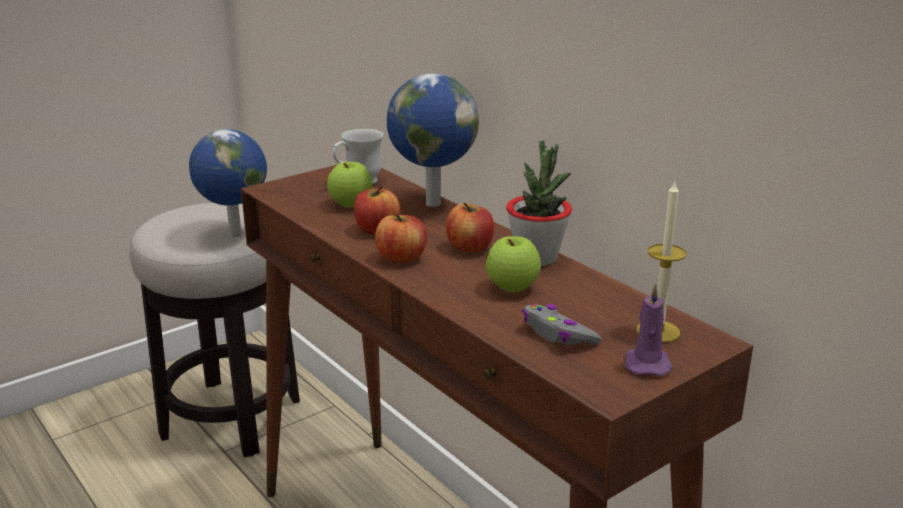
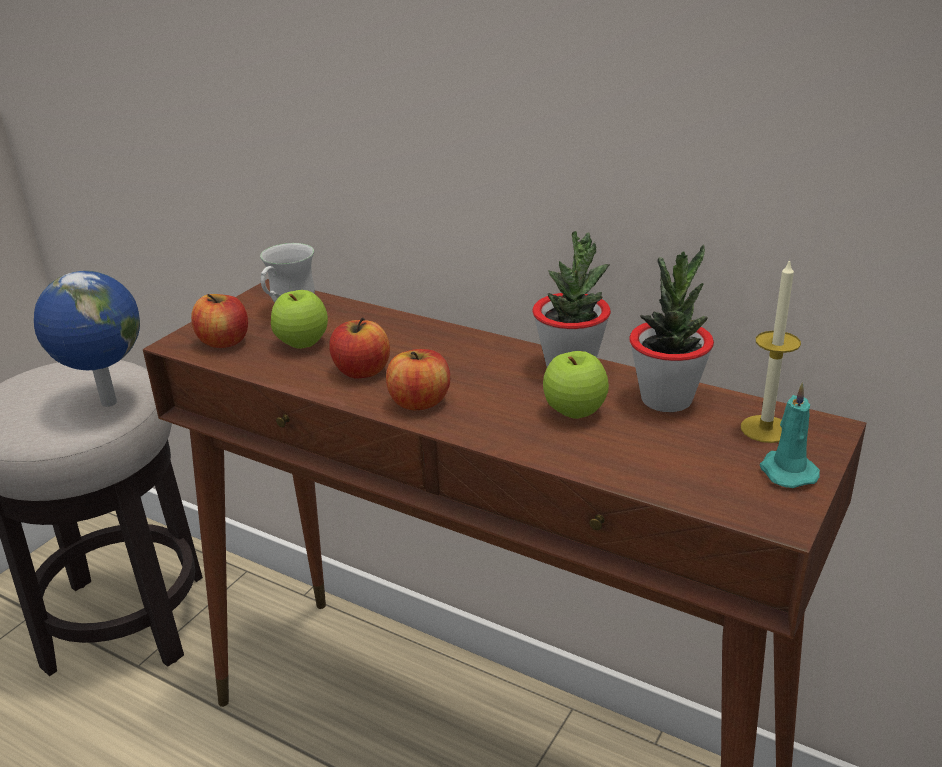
camera: 20 degrees left, 5 degrees up
(431, 203) = (398, 322): globe -> none
(470, 247) = (487, 370): apple -> apple (224, 342)
(557, 335) = (669, 460): grey game controller -> none
(594, 294) = (666, 399): none -> potted plant
(646, 363) = (786, 471): purple candle -> turquoise candle

